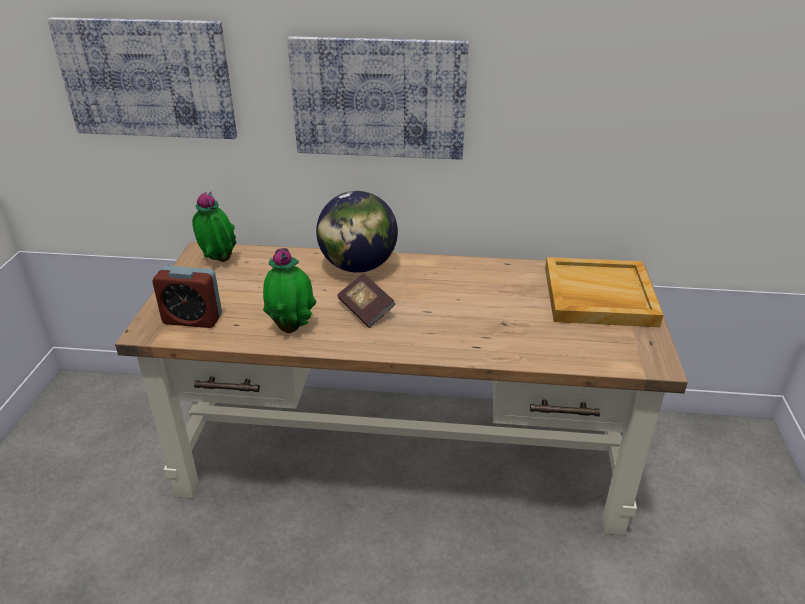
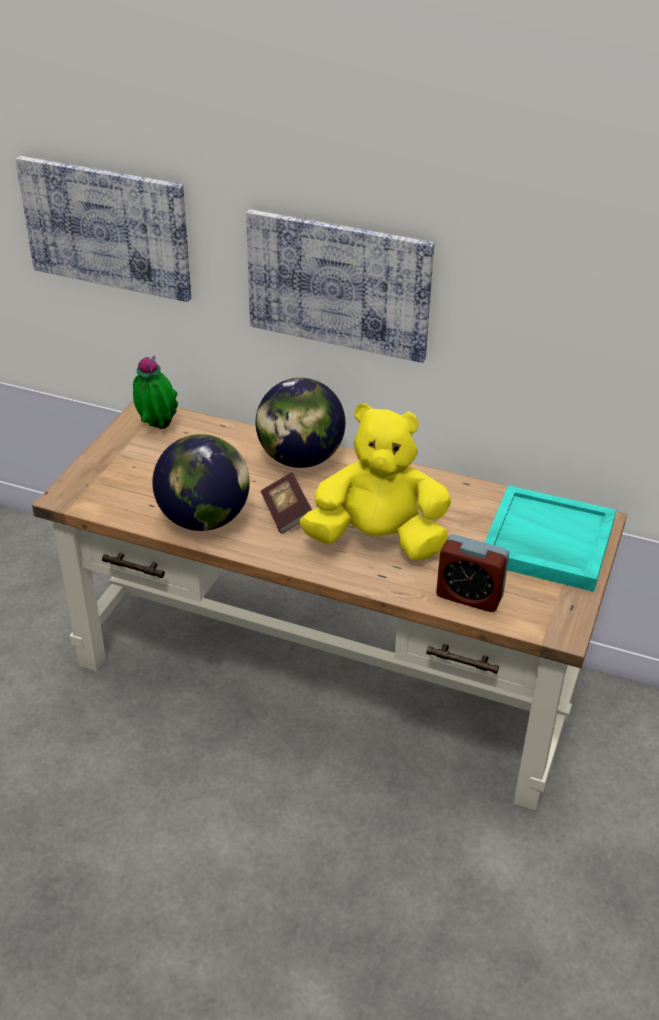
camera: 15 degrees right, 5 degrees up
(192, 319) = (111, 491): alarm clock -> alarm clock (469, 596)
(292, 328) = (204, 519): potted plant -> globe
(457, 319) = (377, 540): none -> yellow plush toy
(598, 296) = (546, 542): beige tray -> turquoise tray

